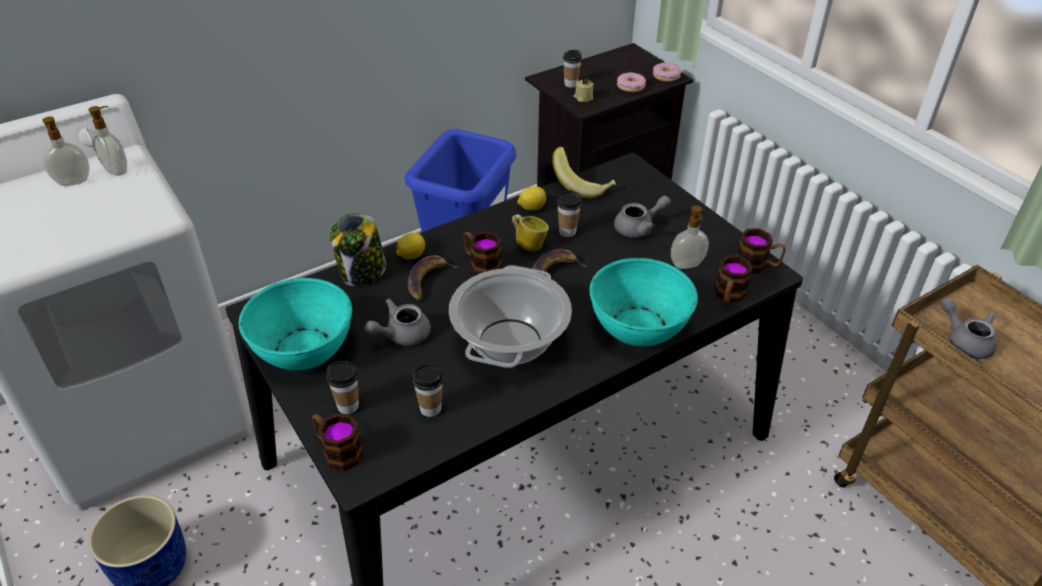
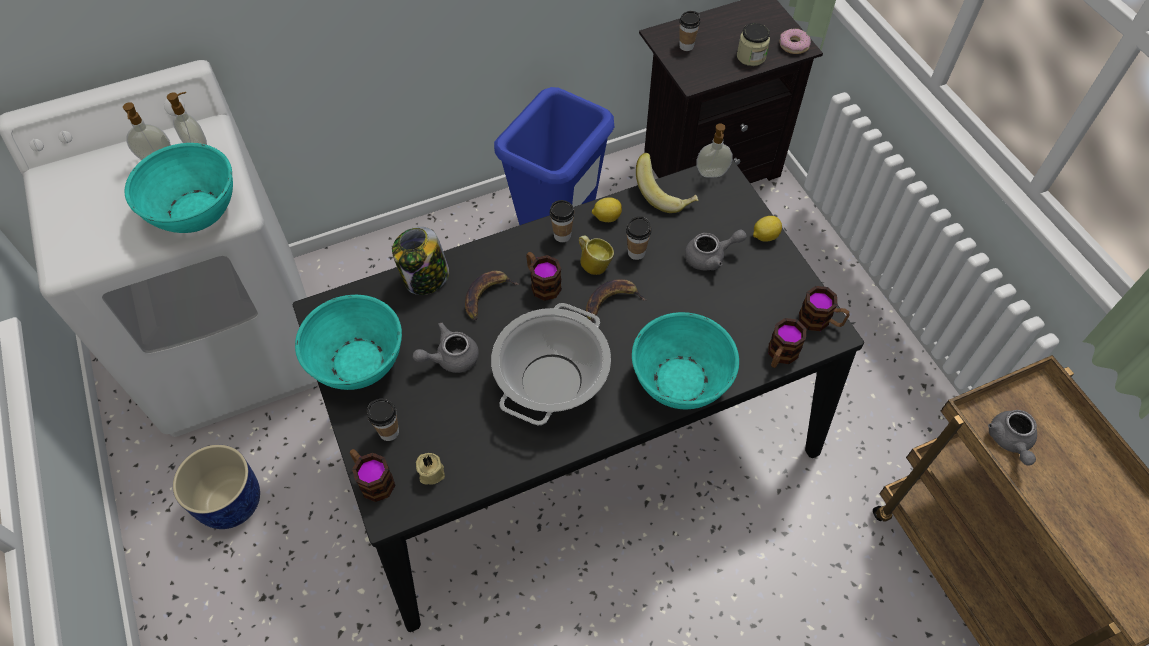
camera: 10 degrees right, 15 degrees up
(119, 219) = (195, 211): none -> turquoise bowl
(411, 256) = (475, 263): lemon -> lemon (764, 236)
(430, 408) = (463, 446): cup -> cup (562, 235)
(583, 97) = (695, 67): beige candle -> beige candle (430, 472)
(630, 86) = (751, 56): donut -> jar
(687, 265) = (748, 311): soap dispenser -> soap dispenser (712, 174)
(964, 341) = (1009, 441): grey teapot -> grey teapot turned 150 degrees counterclockwise

